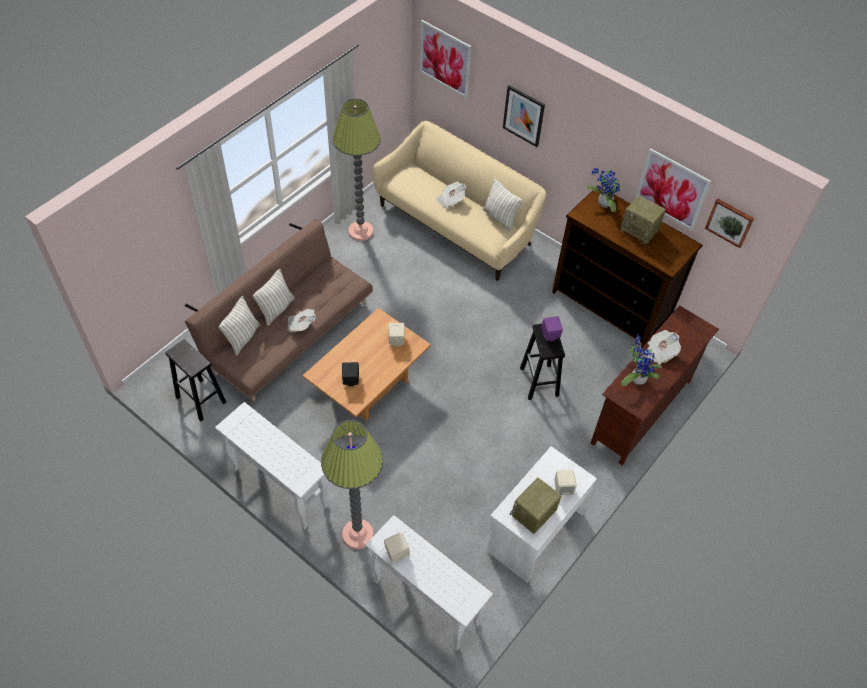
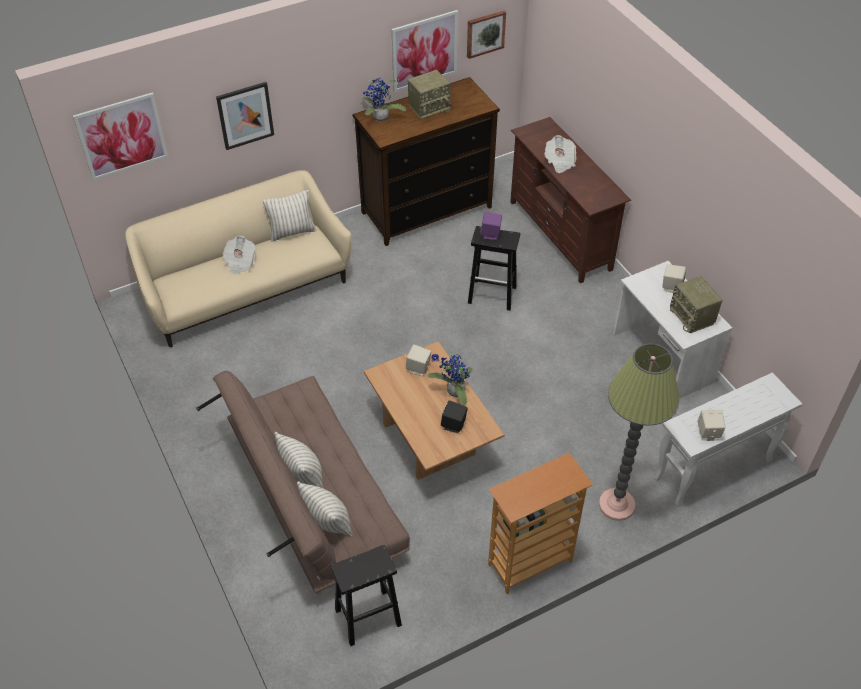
camera: 65 degrees left, 5 degrees down
(279, 487) = (530, 564): white console table -> bookcase
(301, 325) = (341, 456): newspaper -> none
(360, 231) = (197, 378): floor lamp -> none
(636, 378) = (582, 186): potted plant -> potted plant (453, 391)

